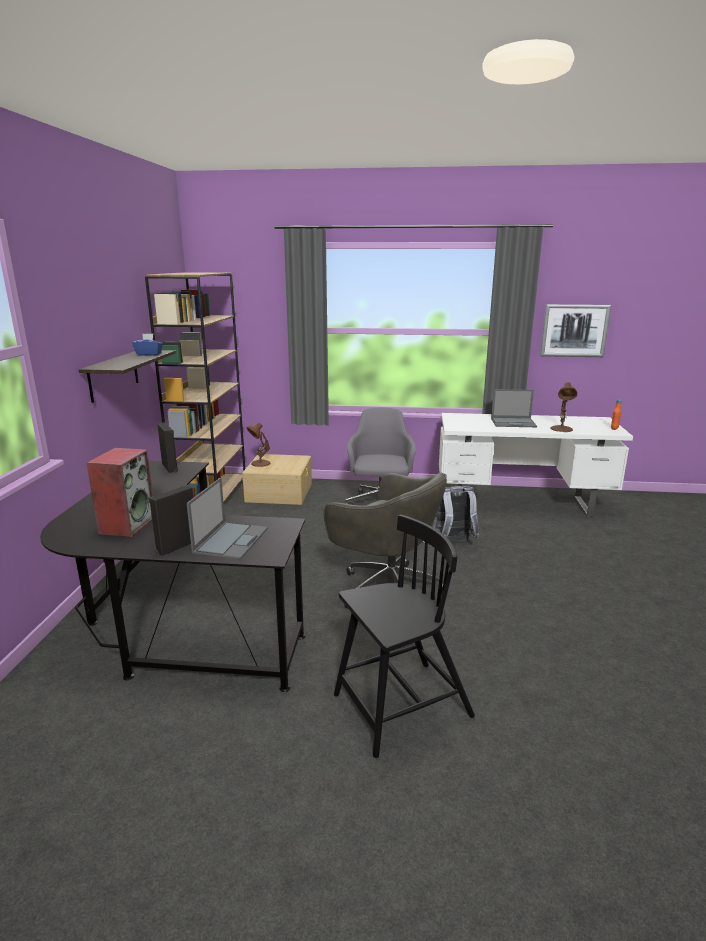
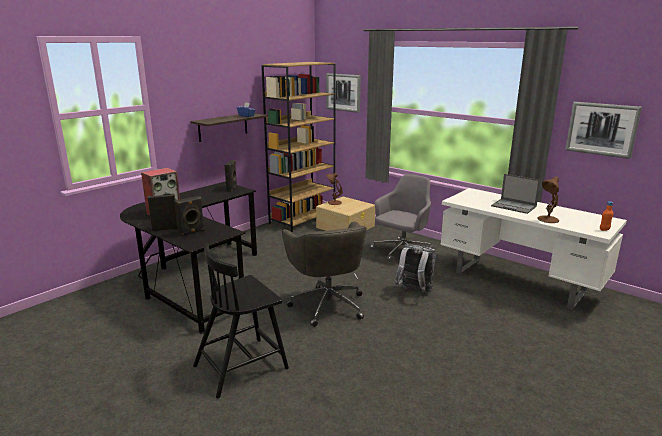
camera: 35 degrees right, 0 degrees up
(231, 540) = (191, 232): laptop -> black speaker
(240, 313) = (343, 92): none -> picture
(400, 707) = (242, 366): black chair -> black chair turned 135 degrees clockwise

